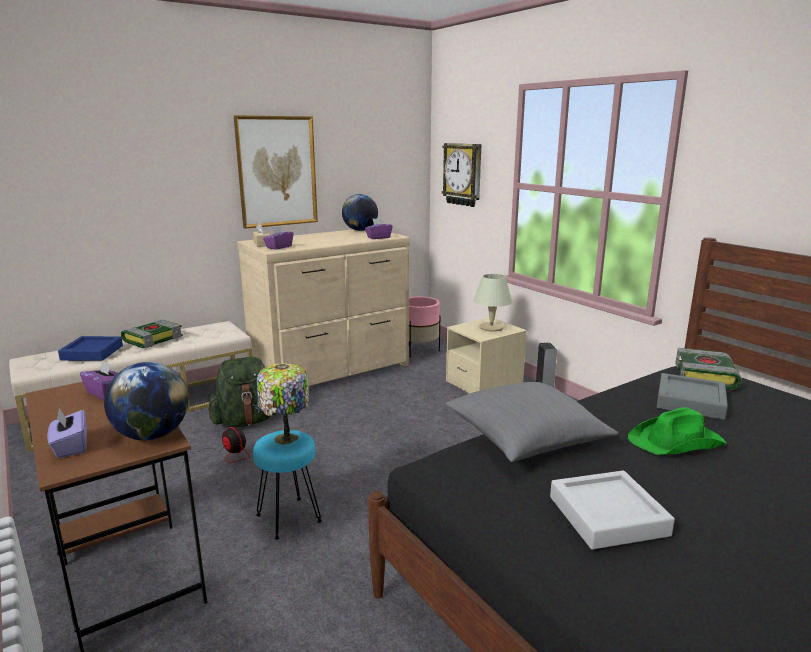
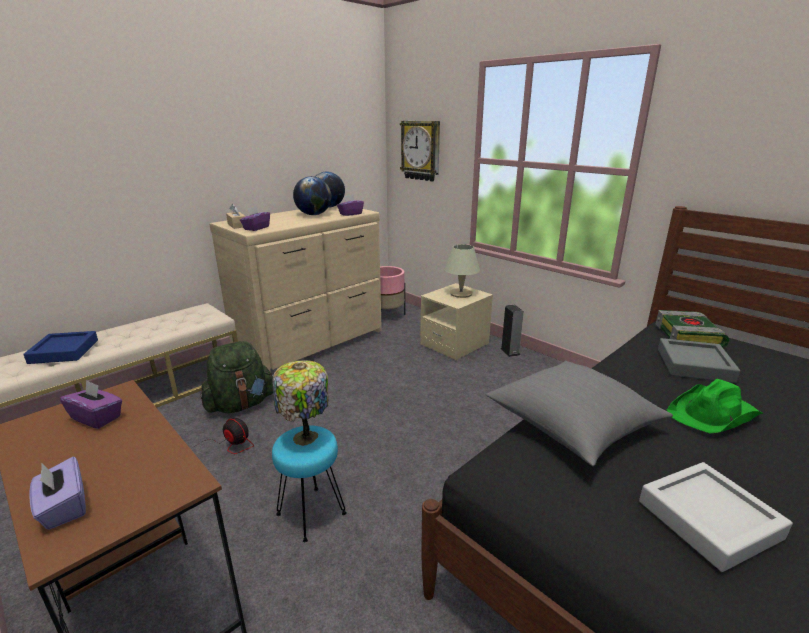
camera: 10 degrees left, 5 degrees up
(152, 435) = (169, 475): globe -> globe (313, 215)
(153, 339) = (131, 330): book -> none
(277, 171) = (244, 150): picture -> none

